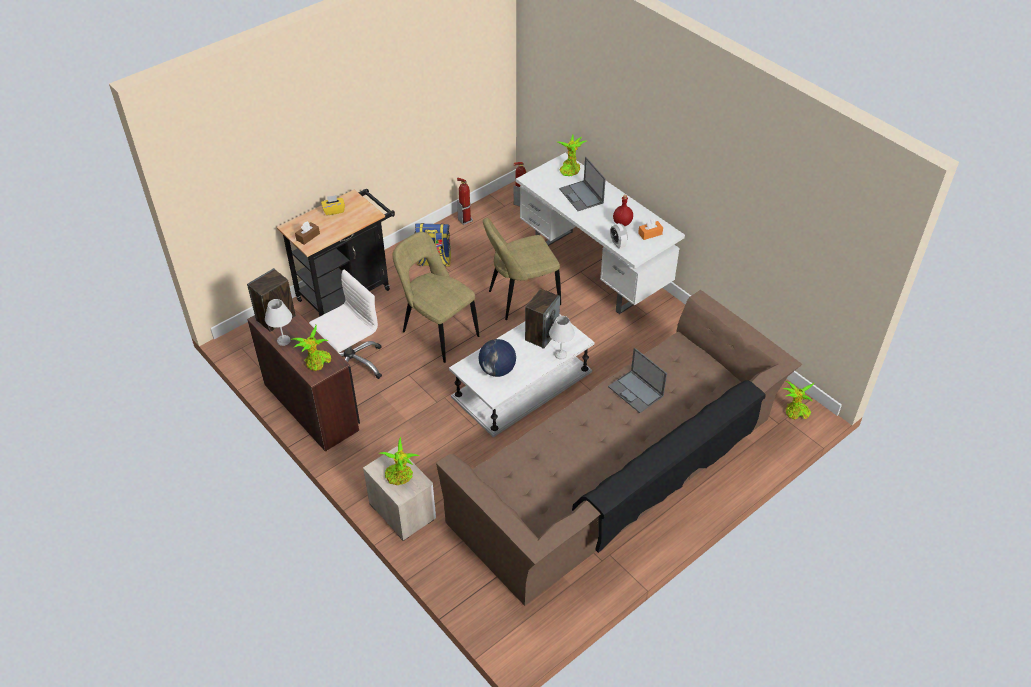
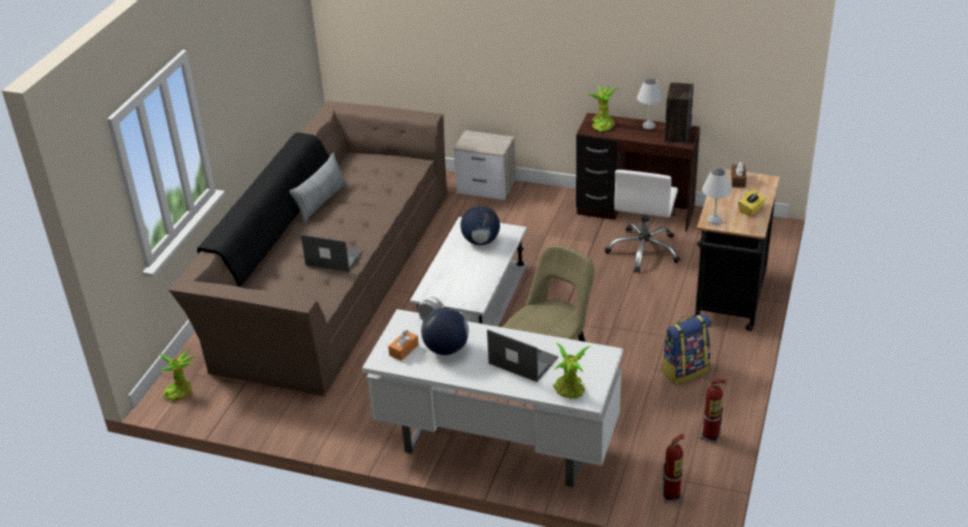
camera: 150 degrees right, 10 degrees down
(400, 476) = (480, 142): potted plant -> none
(437, 332) = (598, 307): beige chair -> none
(541, 335) = (467, 284): speaker -> none
(560, 354) = (434, 276): white table lamp -> white table lamp (715, 220)
(606, 476) = (321, 202): none -> pillow
(622, 223) = (446, 349): red bottle -> globe

